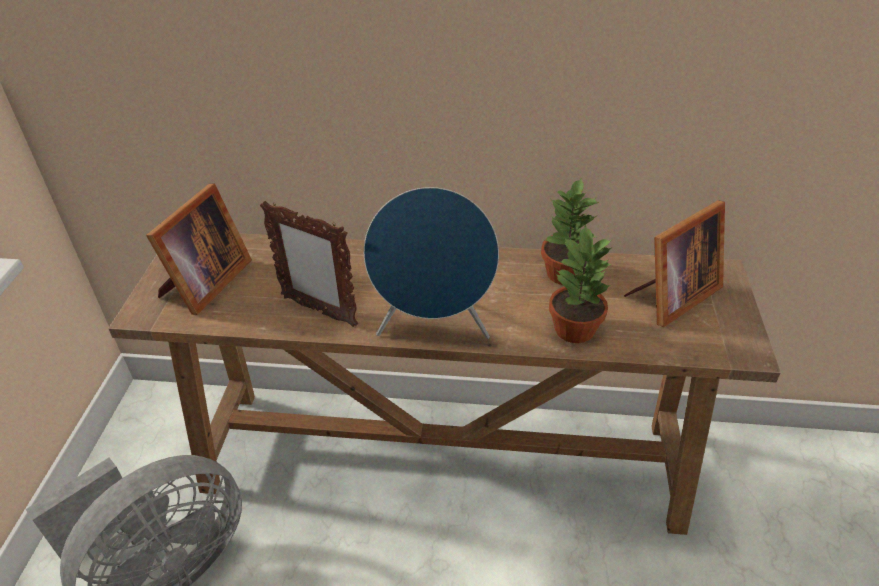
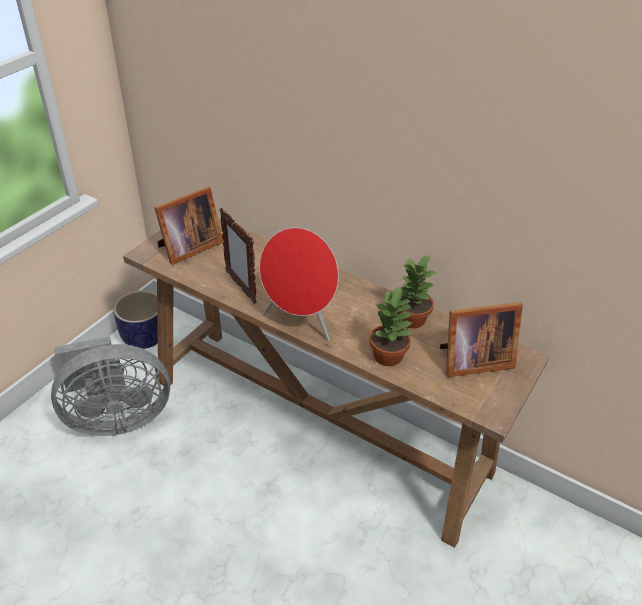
camera: 25 degrees right, 0 degrees up
(144, 437) = (145, 337): none -> planter
(434, 328) = (300, 322): blue speaker -> red speaker

